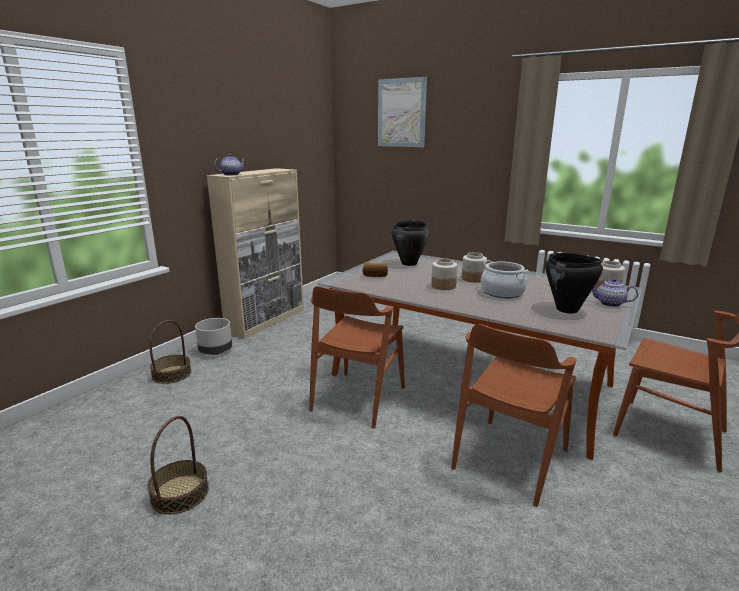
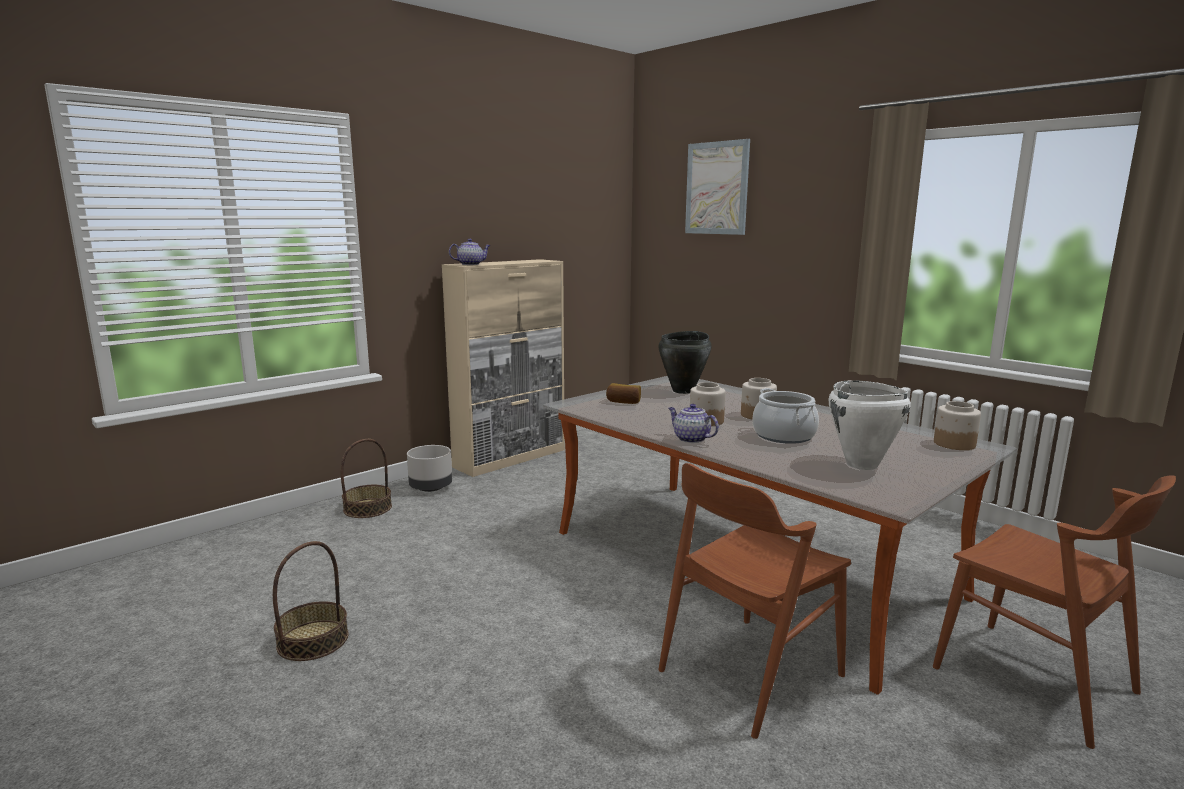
camera: 15 degrees right, 5 degrees down
(358, 398) = (579, 566): brown chair -> none
(567, 310) = (862, 465): black cooking pot -> white cooking pot
(609, 303) = (938, 463): teapot -> teapot (690, 439)

